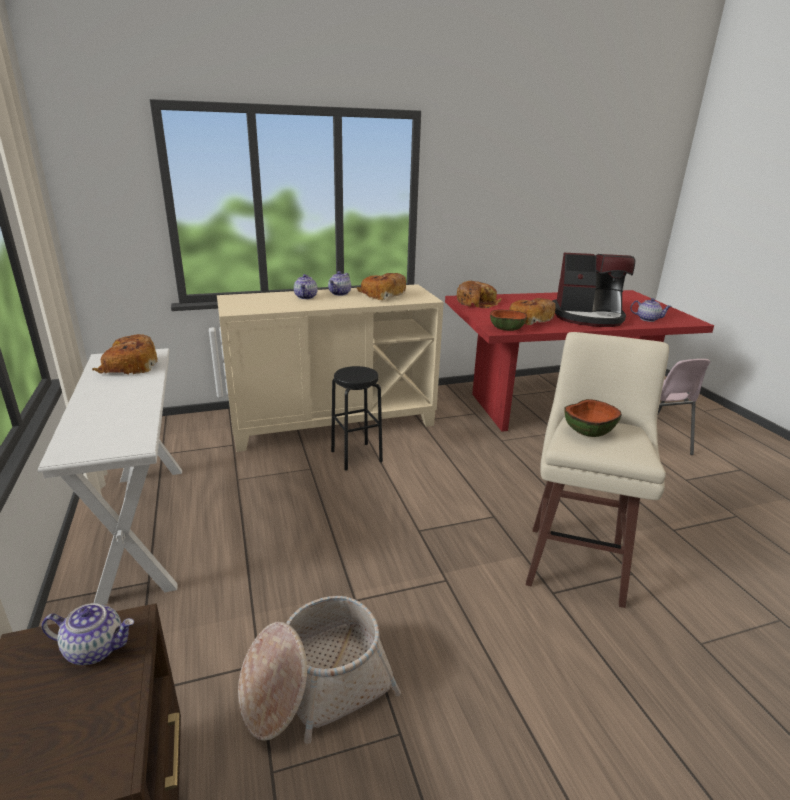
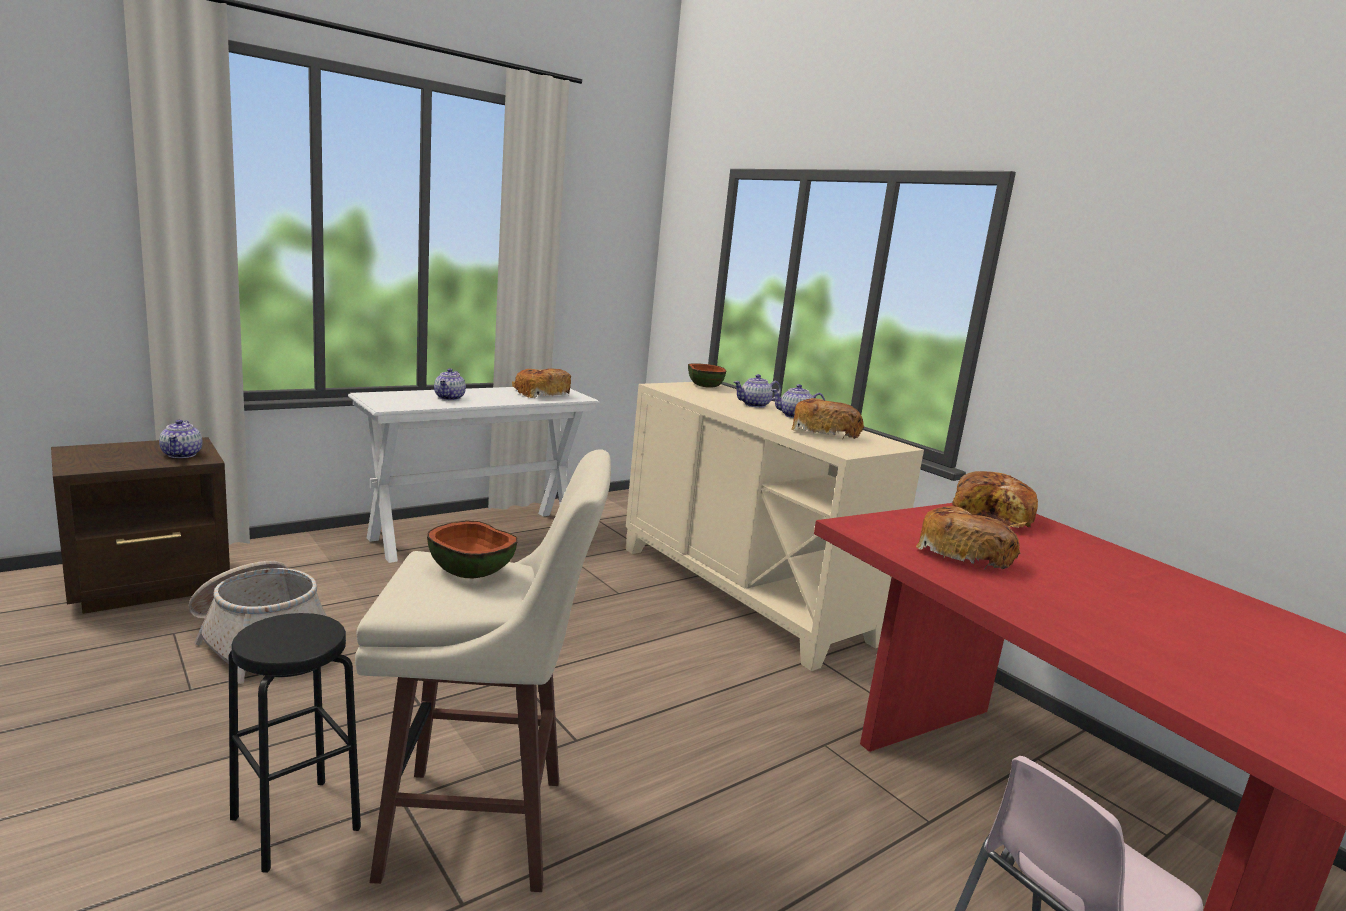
camera: 70 degrees right, 10 degrees down
(356, 456) = (668, 618): black stool -> black stool (296, 823)
(506, 329) = (867, 532): bowl -> bowl (704, 386)
(588, 317) = (1088, 613): coffee machine -> none
(648, 319) = (1222, 695): teapot -> teapot (450, 398)

